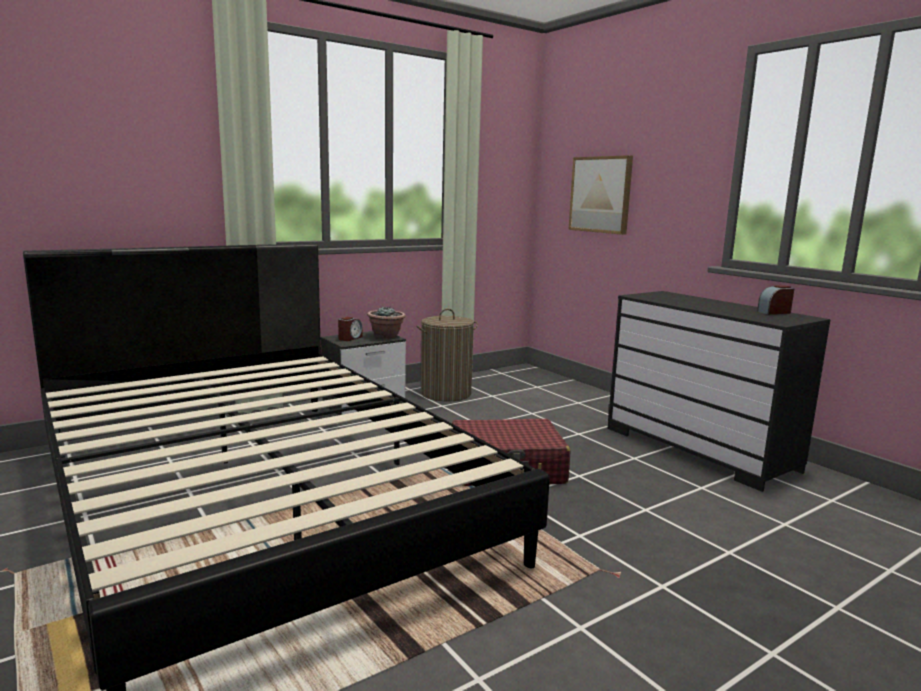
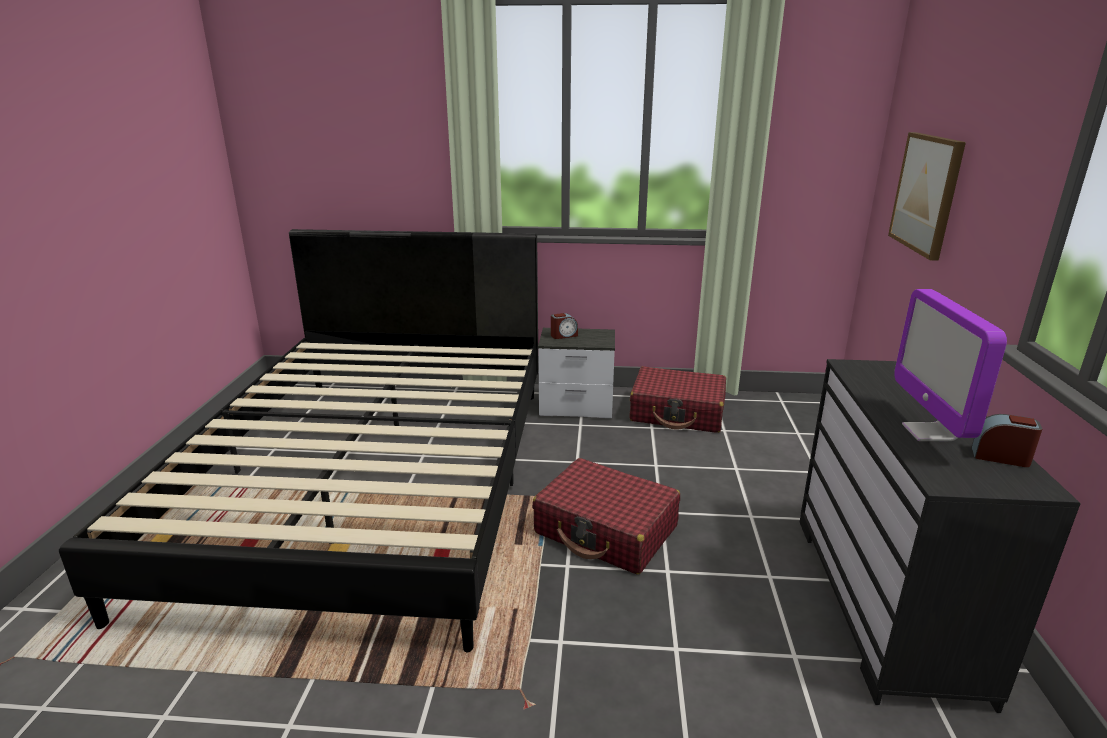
camera: 40 degrees right, 10 degrees up
(386, 336) = (600, 340): potted plant -> none
(446, 393) = (677, 412): laundry basket -> red suitcase
(731, 310) = (929, 432): none -> monitor

